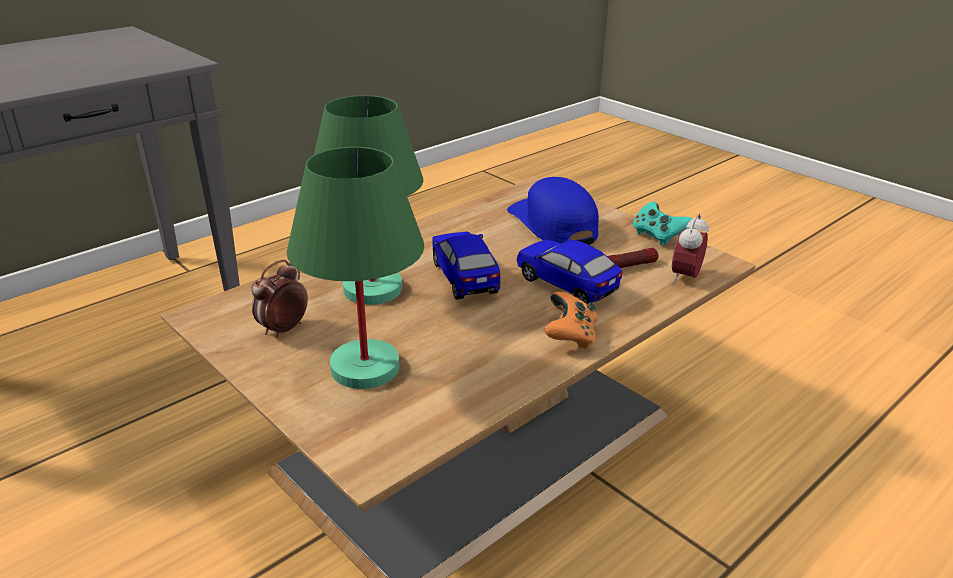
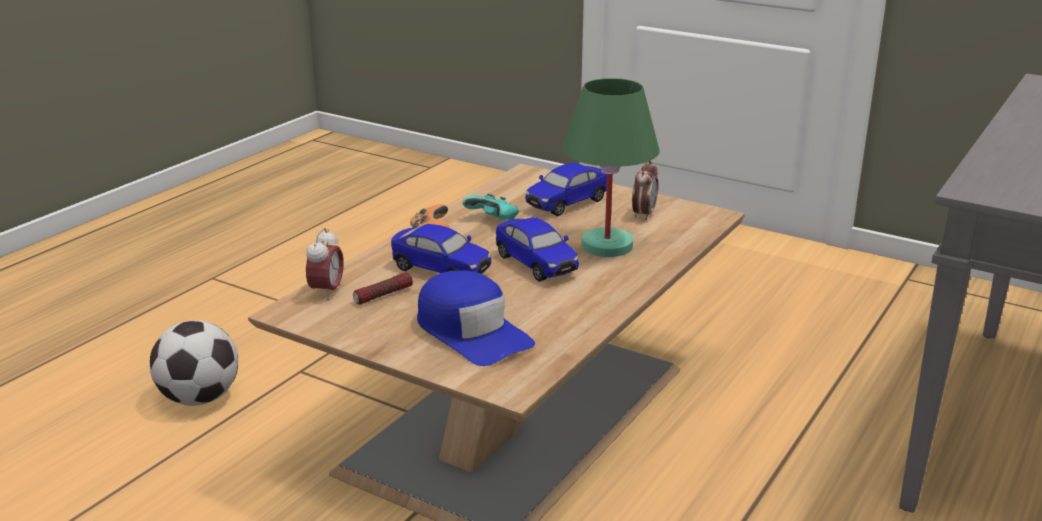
camera: 165 degrees right, 5 degrees down
(363, 367) = (566, 204): green table lamp -> toy car
(658, 236) = (347, 334): turquoise game controller -> turquoise game controller (493, 220)
(846, 542) = (199, 398): none -> football

